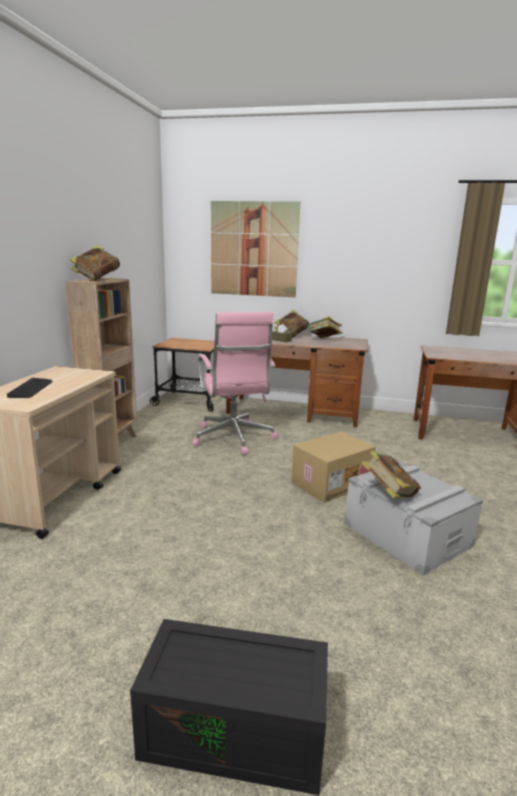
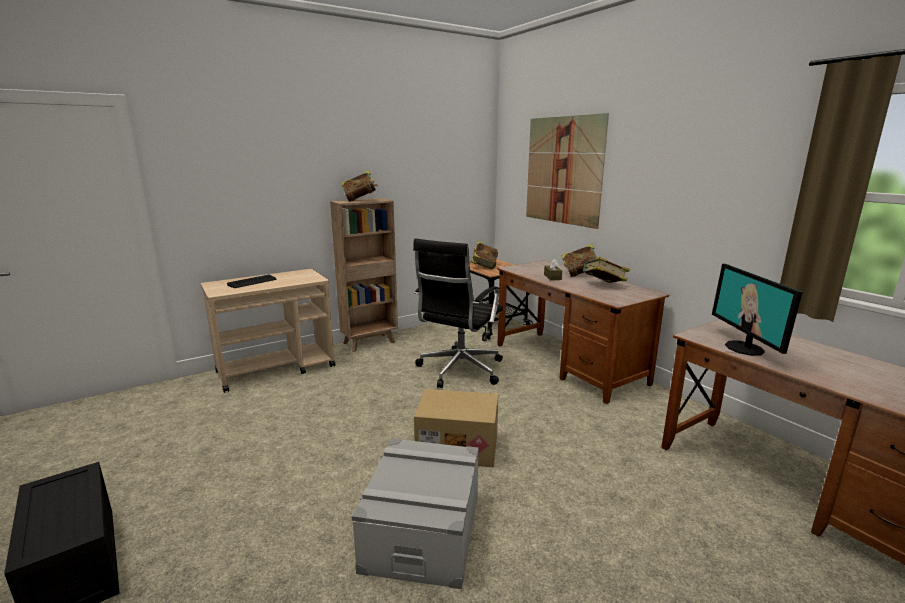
camera: 45 degrees right, 0 degrees up
(233, 438) = (459, 370): pink office chair -> black office chair
(388, 494) = (386, 469): book -> book (484, 267)
(465, 357) = (745, 348): none -> monitor

